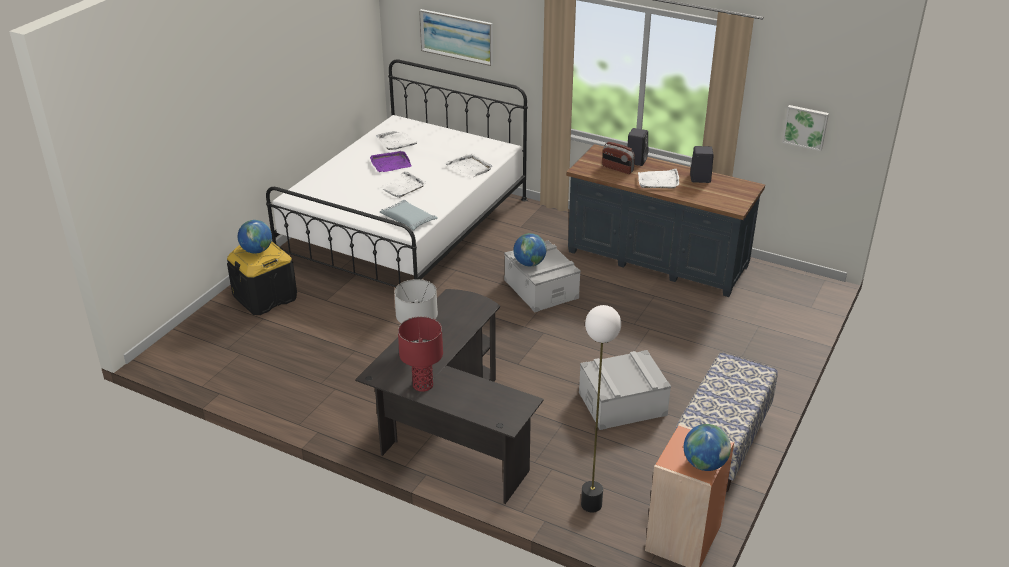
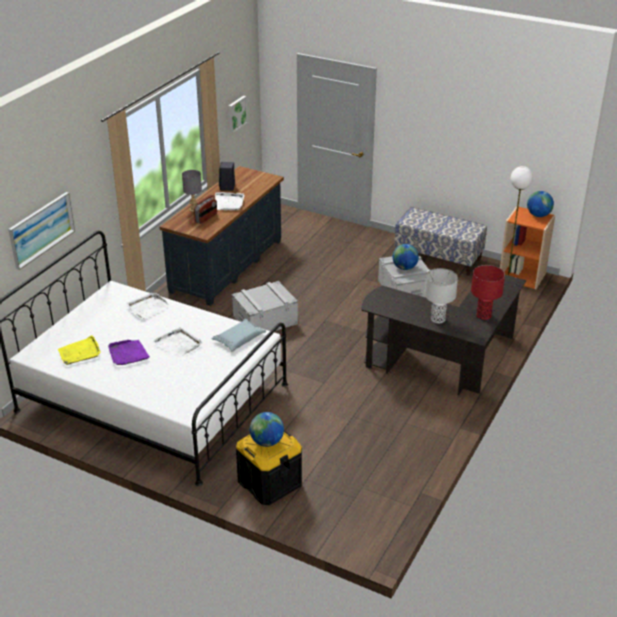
camera: 90 degrees left, 0 degrees up
(396, 142) = (79, 352): white tray -> yellow tray
(529, 263) = (267, 303): globe -> globe (404, 268)
(636, 160) = (193, 210): black speaker -> grey table lamp

